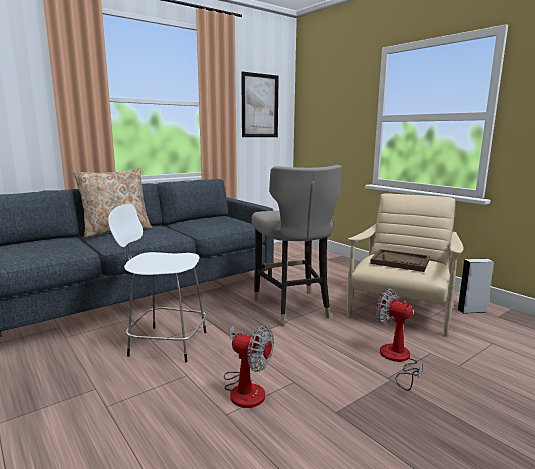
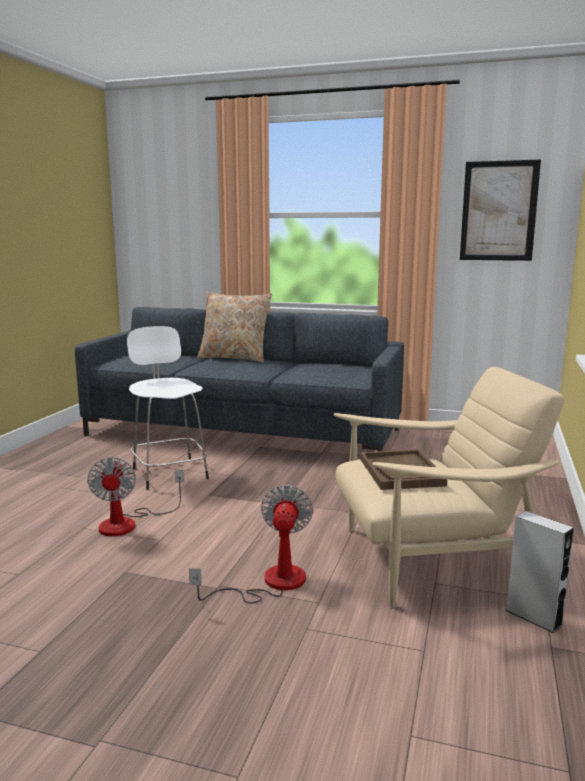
camera: 55 degrees right, 0 degrees up
(293, 308) = (321, 497): grey stool -> none

